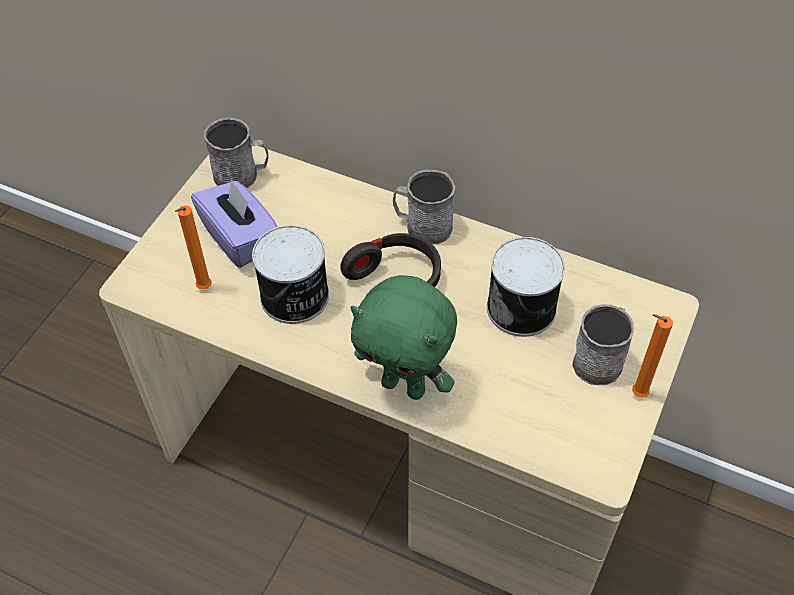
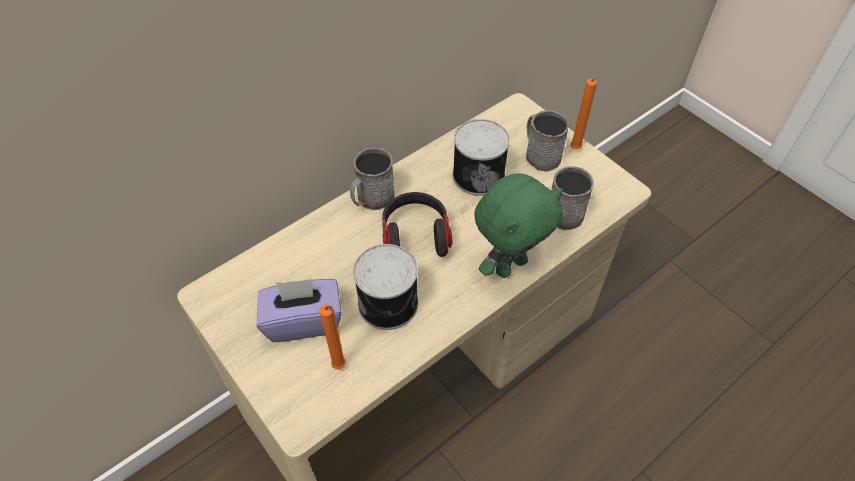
camera: 65 degrees left, 0 degrees up
(242, 175) = (233, 296): grey mug -> grey mug (566, 210)

